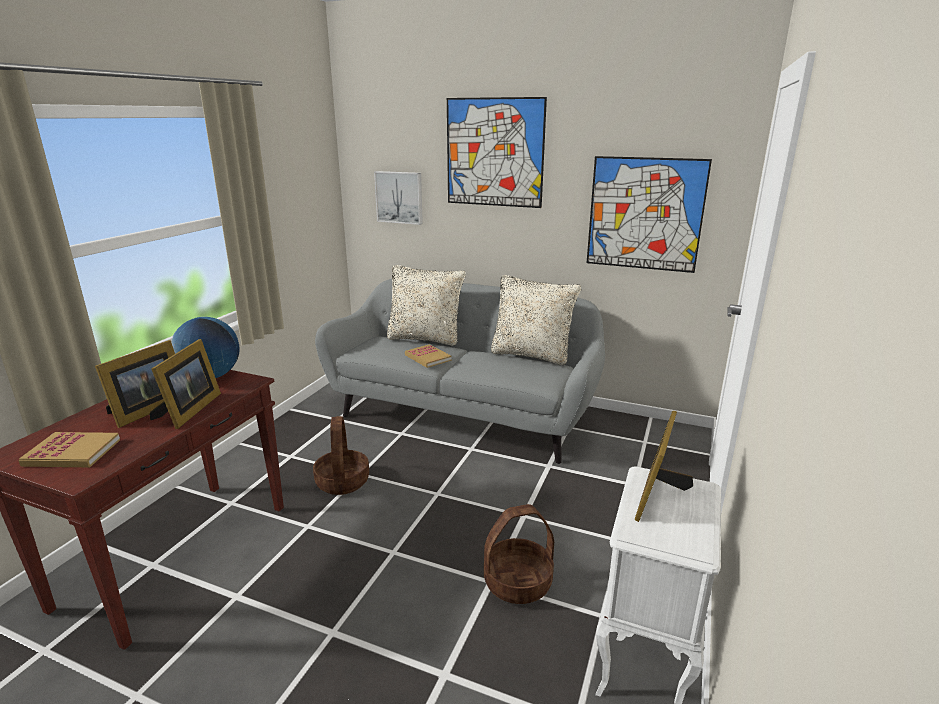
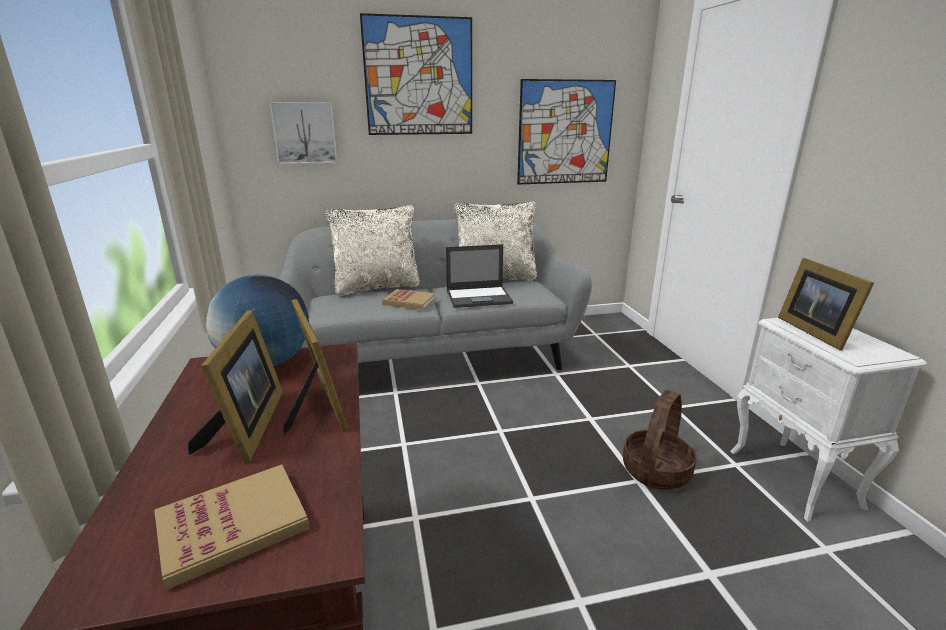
camera: 35 degrees left, 0 degrees up
(342, 481) = (394, 458): basket -> none
(487, 369) = (479, 297): none -> laptop

